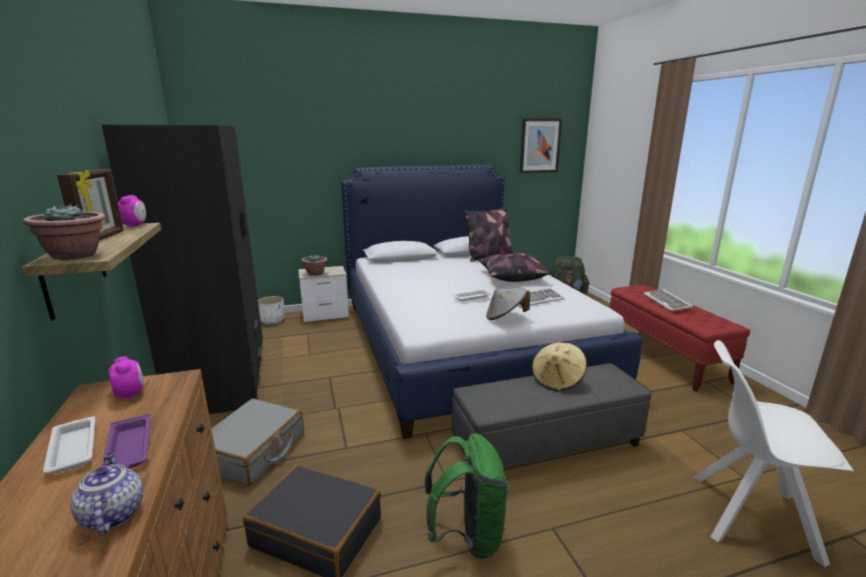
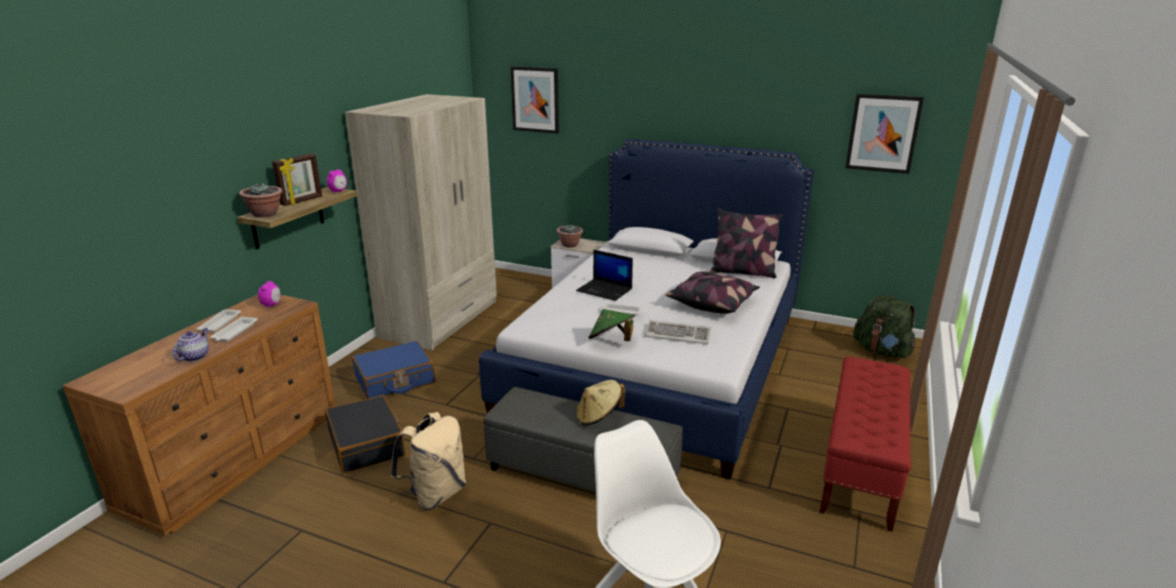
camera: 40 degrees right, 5 degrees up
(129, 448) = (234, 332): purple tray -> white tray
(223, 377) = (441, 319): black wardrobe -> beige wardrobe
(252, 139) = (535, 99): none -> picture
(253, 451) = (395, 380): grey suitcase -> blue suitcase
(272, 321) = (531, 282): white planter -> none
(429, 288) = (605, 290): none -> laptop
(467, 535) = (435, 494): green backpack -> beige backpack
(505, 317) = (611, 341): grey hat -> green hat
(667, 302) = (871, 395): keyboard -> none

